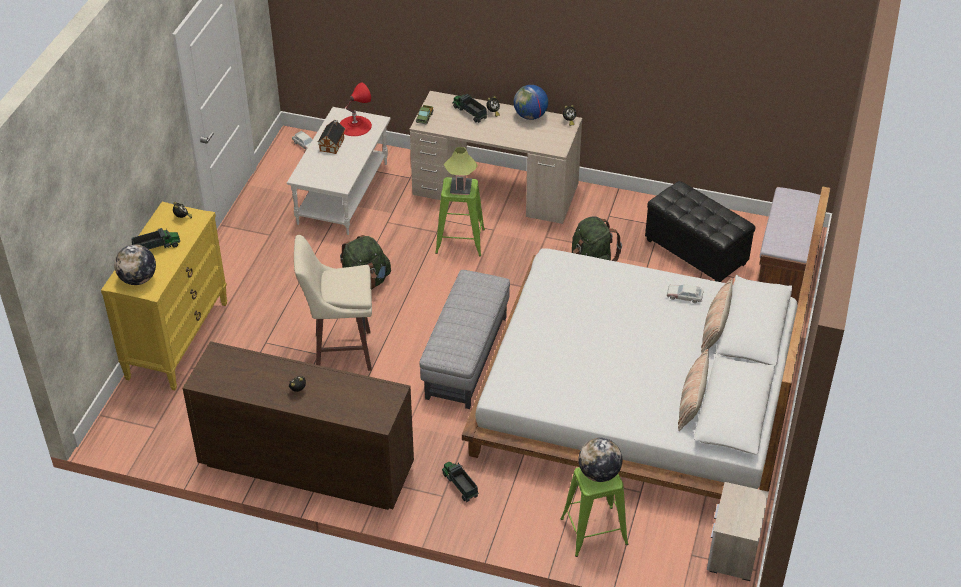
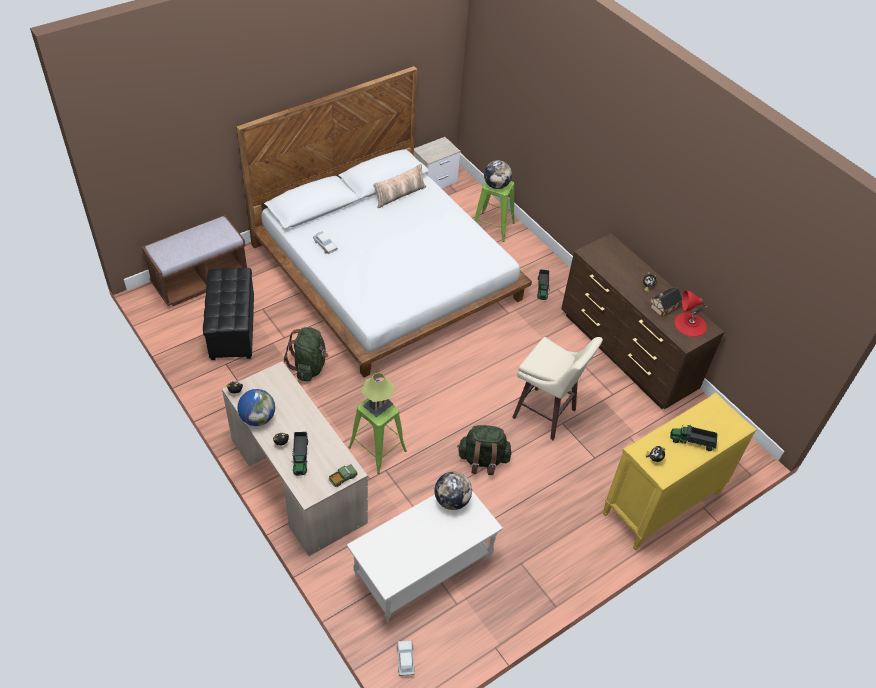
camera: 145 degrees left, 5 degrees up
(138, 279) = (721, 420): globe -> globe (452, 500)
(332, 144) = (427, 546): toy house -> toy house (663, 307)
(355, 125) = (387, 555): red table lamp -> red table lamp (690, 324)
(466, 357) = (464, 357): grey ottoman -> none
(715, 327) = (333, 219): pillow -> none

